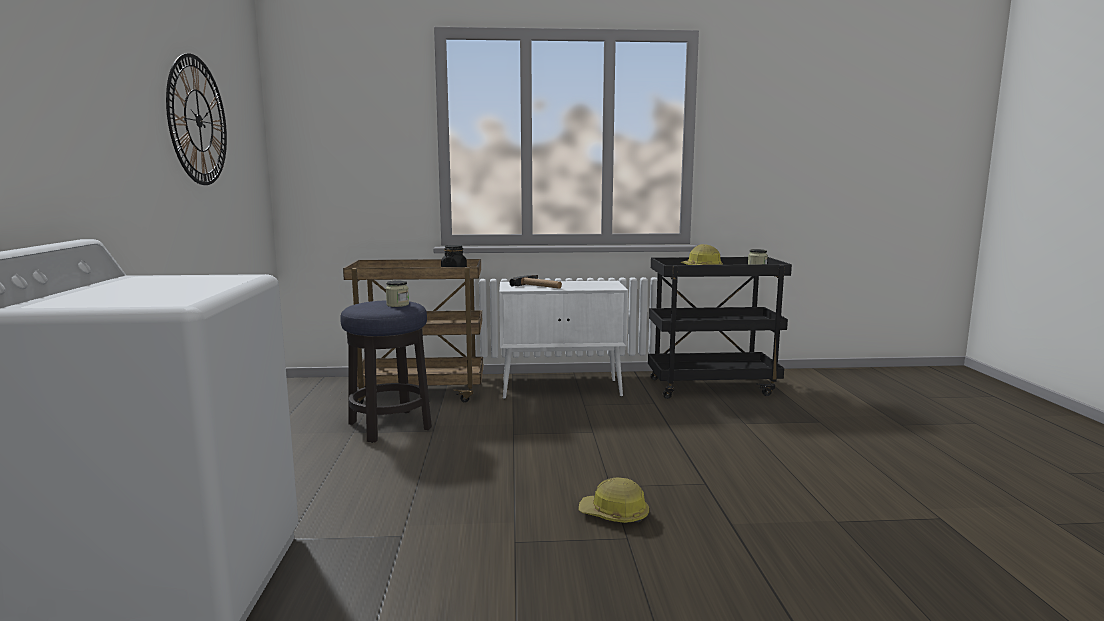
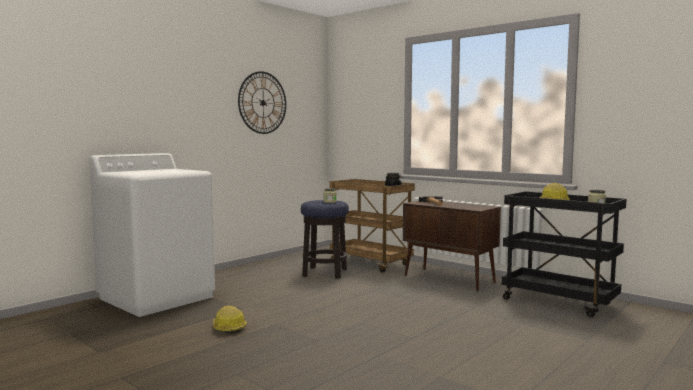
camera: 45 degrees right, 5 degrees down
(562, 389) = (450, 279): white cabinet -> brown cabinet
(614, 514) = (334, 331): hard hat -> hard hat (228, 328)

